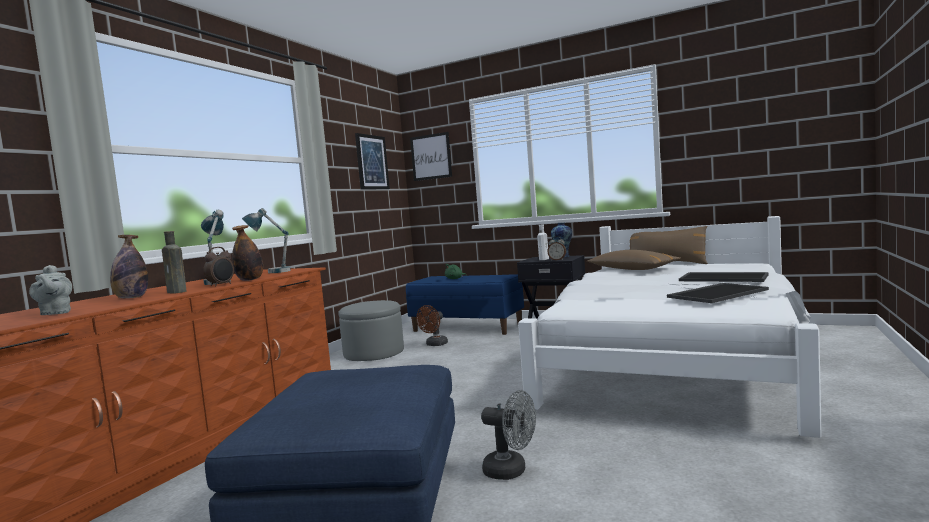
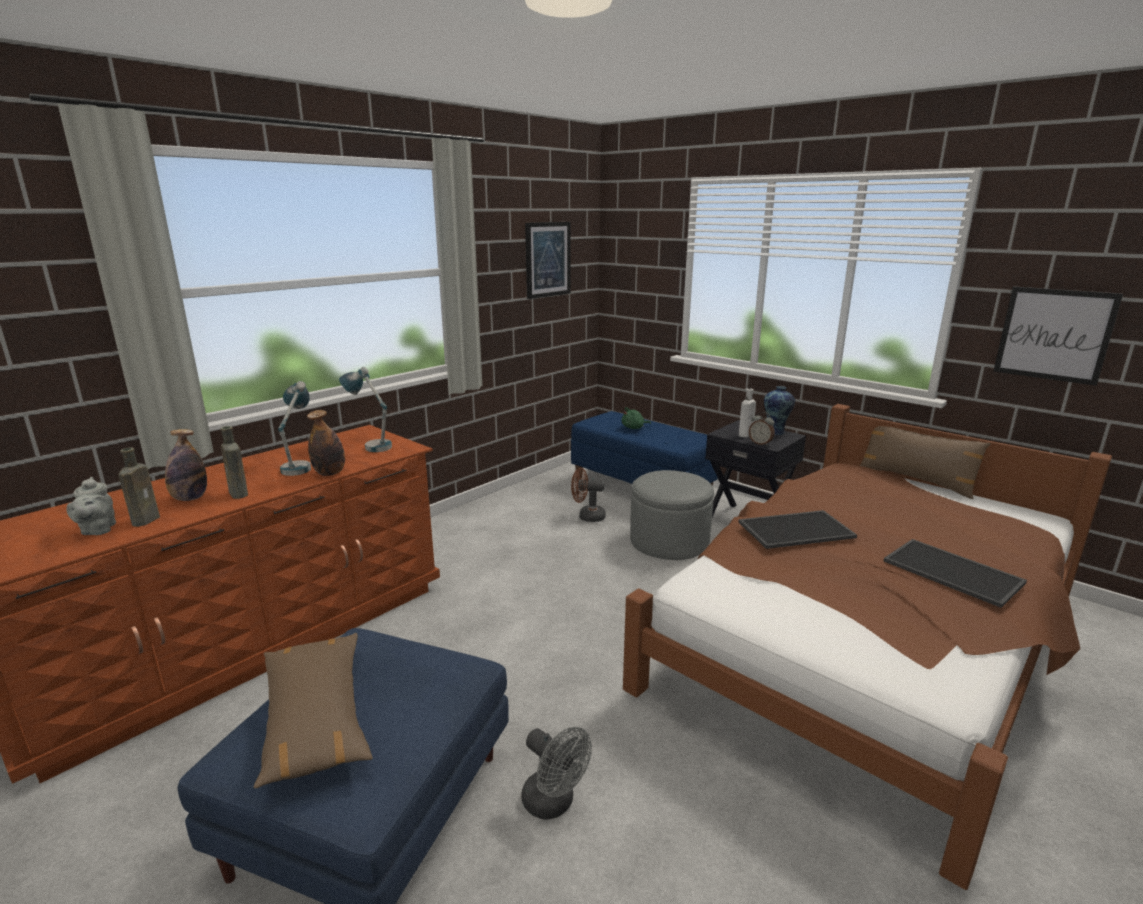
camera: 15 degrees right, 15 degrees up
(101, 306) = (147, 519): none -> brown bottle
(221, 285) = (292, 484): alarm clock -> none
(374, 352) = (513, 514): grey ottoman -> grey ottoman (669, 541)
(431, 157) = (632, 251): picture -> picture (1054, 334)
(434, 344) = (587, 516): brown fan -> brown fan turned 45 degrees clockwise
(632, 269) = (851, 491): brown pillow -> brown pillow (315, 718)
(675, 364) = (862, 648): white bed -> brown bed
(716, 293) = (911, 621): tray -> tray (796, 529)

